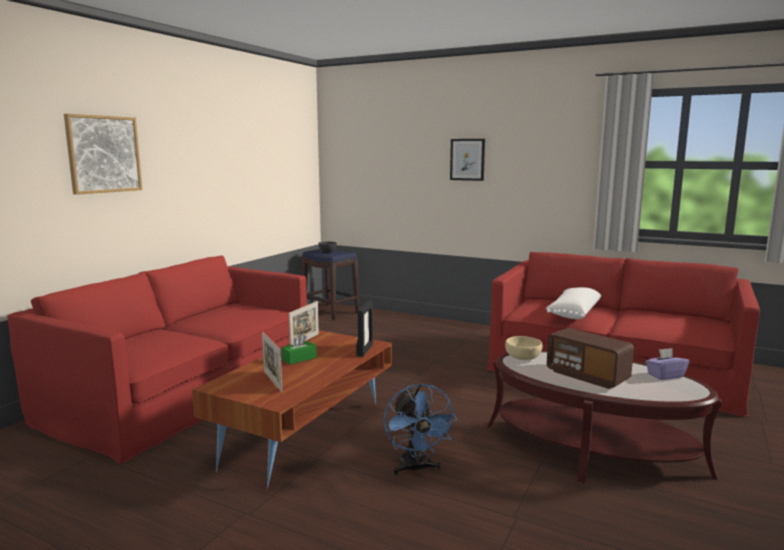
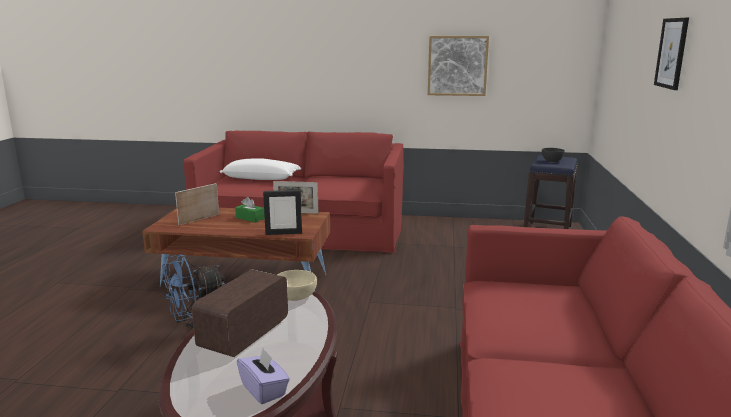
camera: 70 degrees right, 5 degrees up
(103, 154) = (305, 38): picture -> picture (457, 66)
(573, 313) = (526, 317): white pillow -> white pillow (261, 178)

